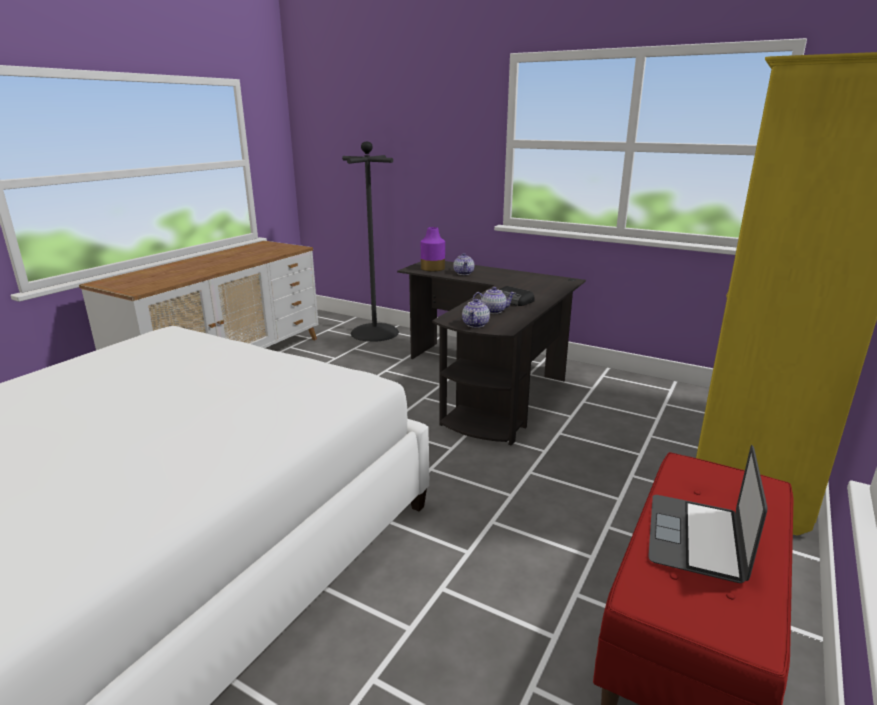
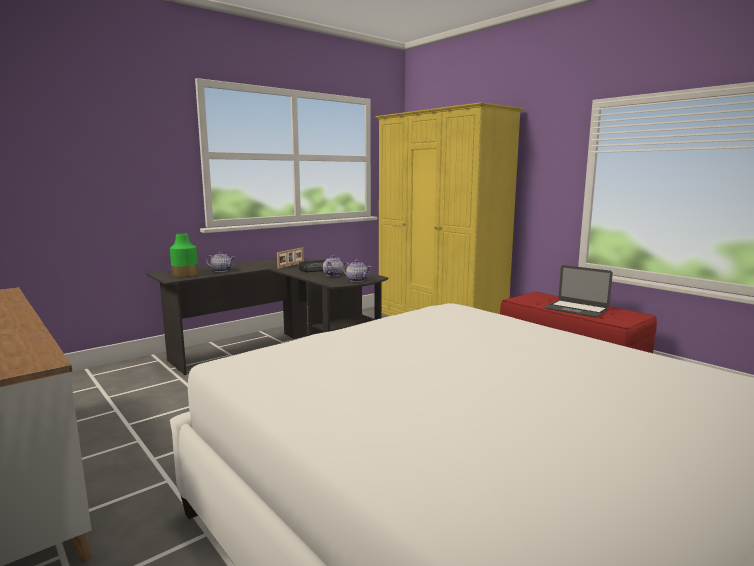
camera: 70 degrees left, 10 degrees down
(375, 333) = (83, 381): black clothes rack -> none
(432, 268) = (185, 274): purple vase -> green vase
(523, 288) = (291, 265): none -> picture frame

